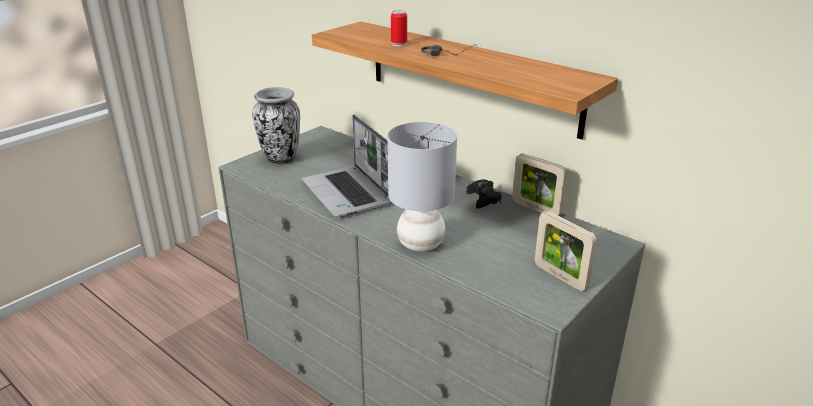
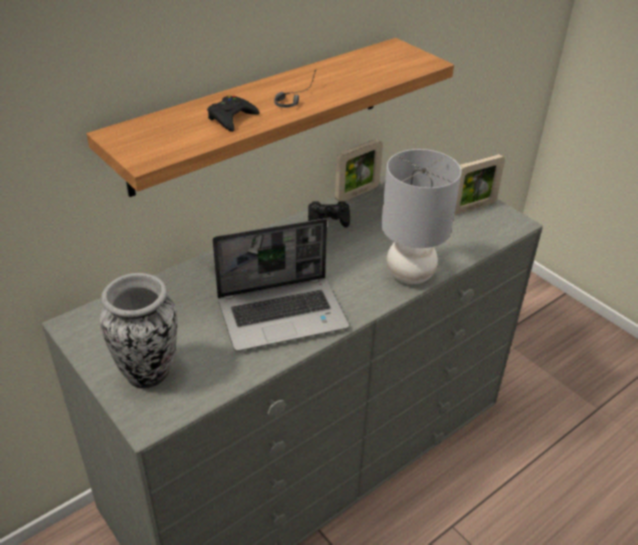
camera: 80 degrees left, 10 degrees up
(399, 44) = (231, 118): can -> black game controller

